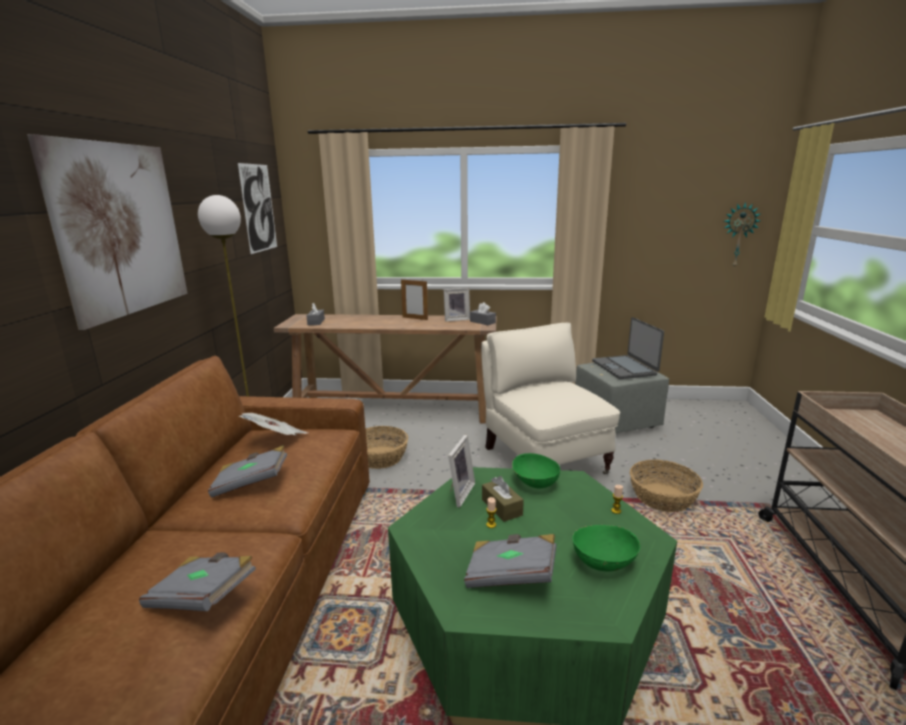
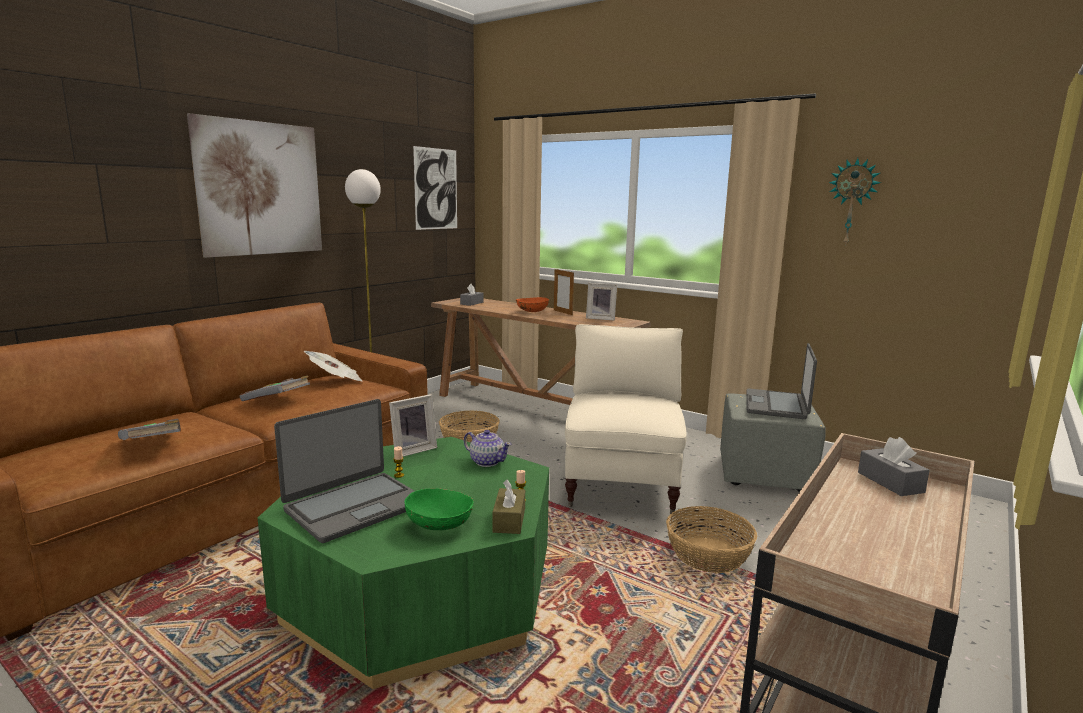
camera: 30 degrees right, 5 degrees down
(389, 322) = (532, 312): none -> orange bowl
(482, 322) = (622, 324): grey tissue box -> grey tissue box (890, 482)
(502, 507) = (428, 468): brown tissue box -> brown tissue box (509, 520)
(510, 575) = (354, 507): grey book -> laptop
(534, 482) = (487, 461): green bowl -> teapot
(738, 235) = (992, 246): wall clock -> wall clock (852, 202)

